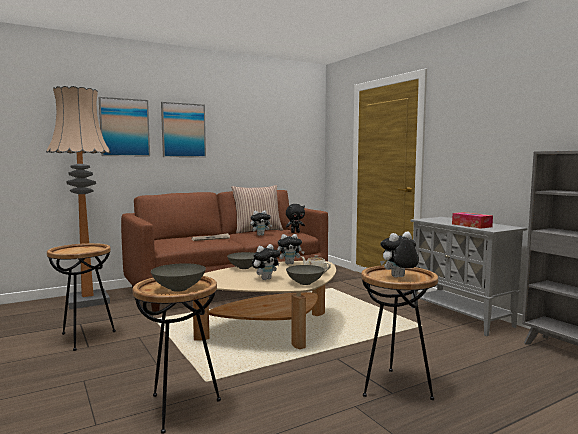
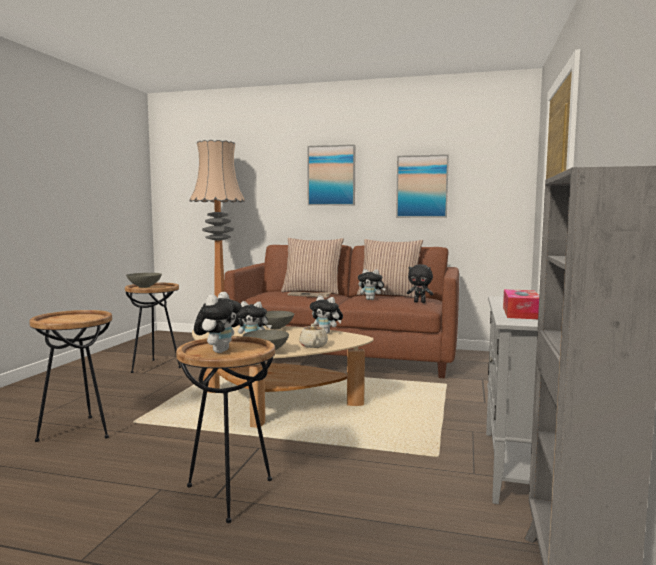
camera: 45 degrees right, 0 degrees up
(124, 127) = (272, 176): picture -> picture (422, 186)
(179, 289) = (67, 320): grey bowl -> grey bowl (145, 287)
(195, 235) = (312, 291): none -> pillow
(398, 277) = (219, 351): plush toy -> plush toy turned 90 degrees clockwise

